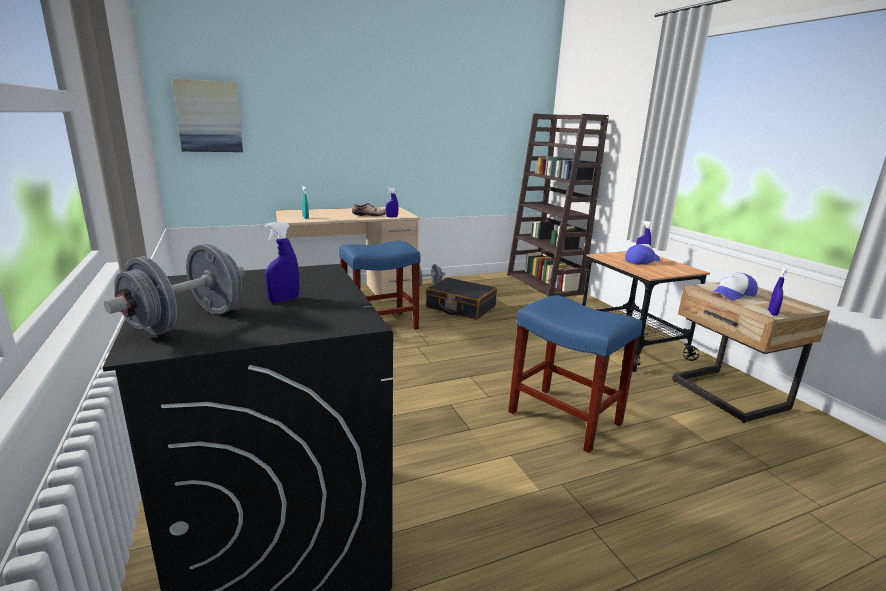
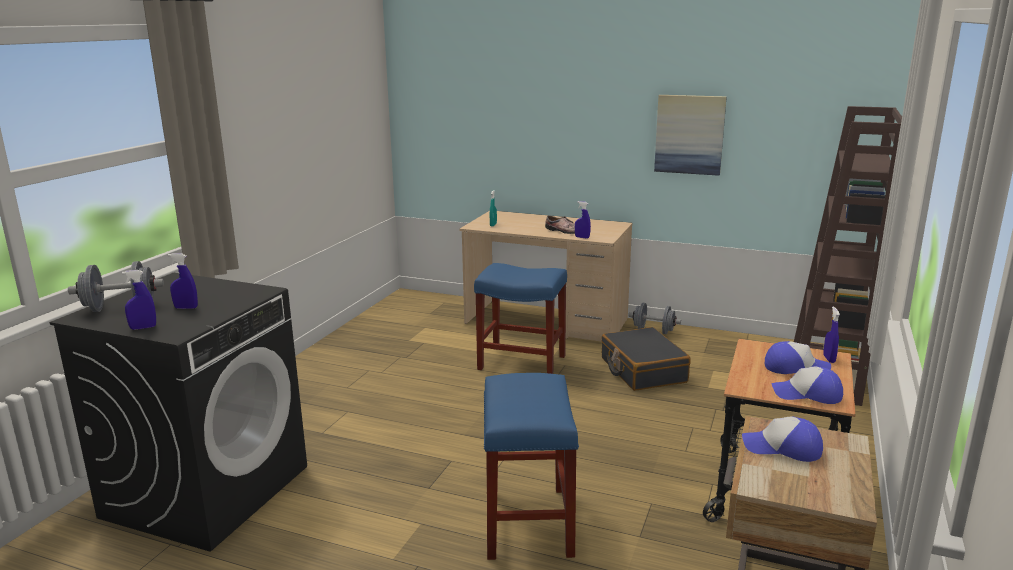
camera: 45 degrees right, 0 degrees up
(209, 116) = (435, 110): picture -> picture (689, 134)
(676, 270) = (807, 394): none -> cap
(772, 313) = (756, 486): blue spray bottle -> blue spray bottle (143, 328)

